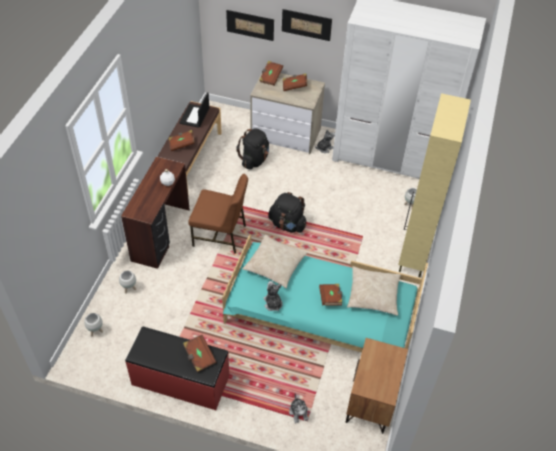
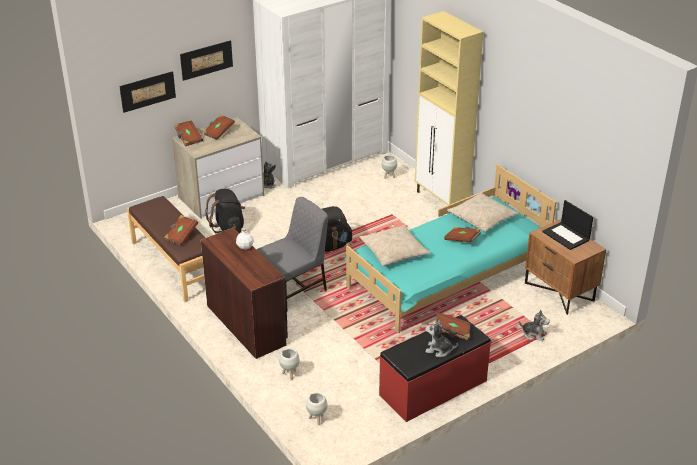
camera: 50 degrees left, 15 degrees down
(194, 116) = (154, 212): laptop -> laptop (566, 236)
(220, 235) = (294, 289): brown chair -> grey chair
(272, 303) = (434, 271): plush toy -> plush toy (439, 350)

